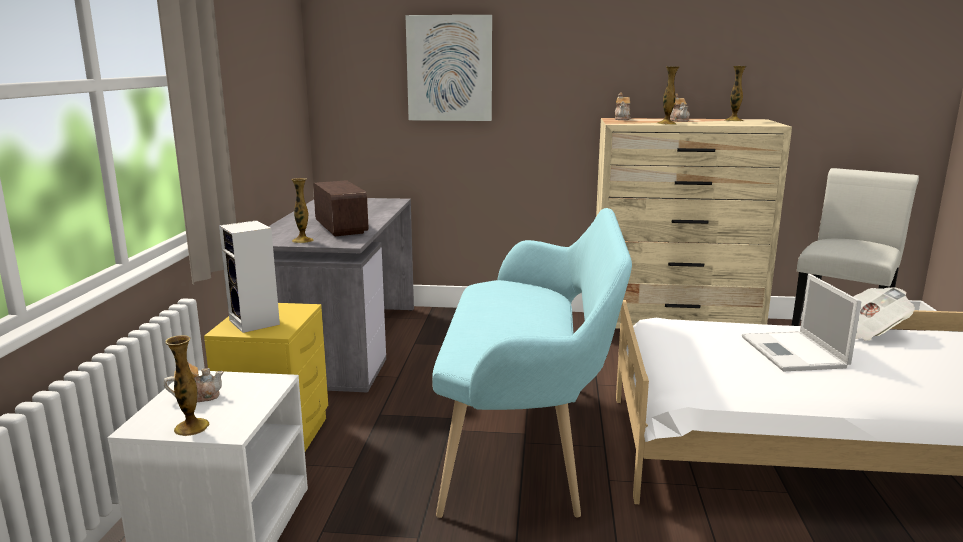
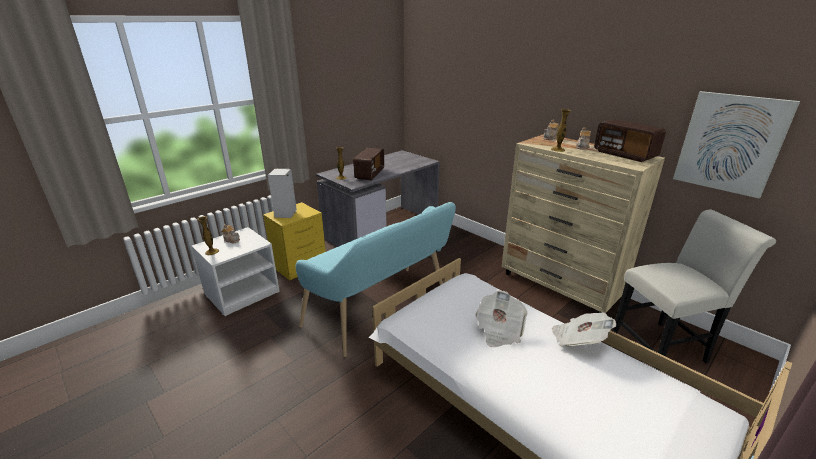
camera: 40 degrees right, 10 degrees up
(449, 68) = (466, 88): picture -> picture (730, 143)
(733, 120) = (624, 154): vase -> radio
(794, 353) = (499, 330): laptop -> newspaper

